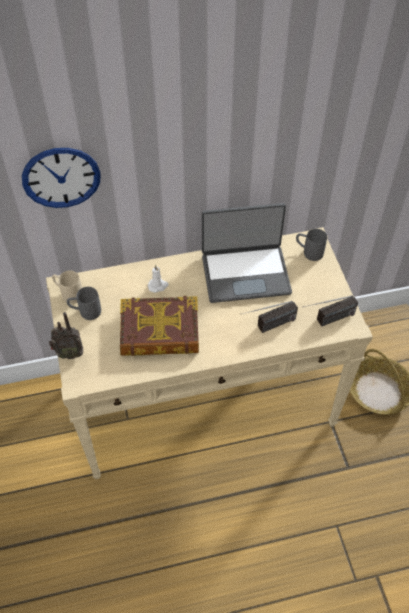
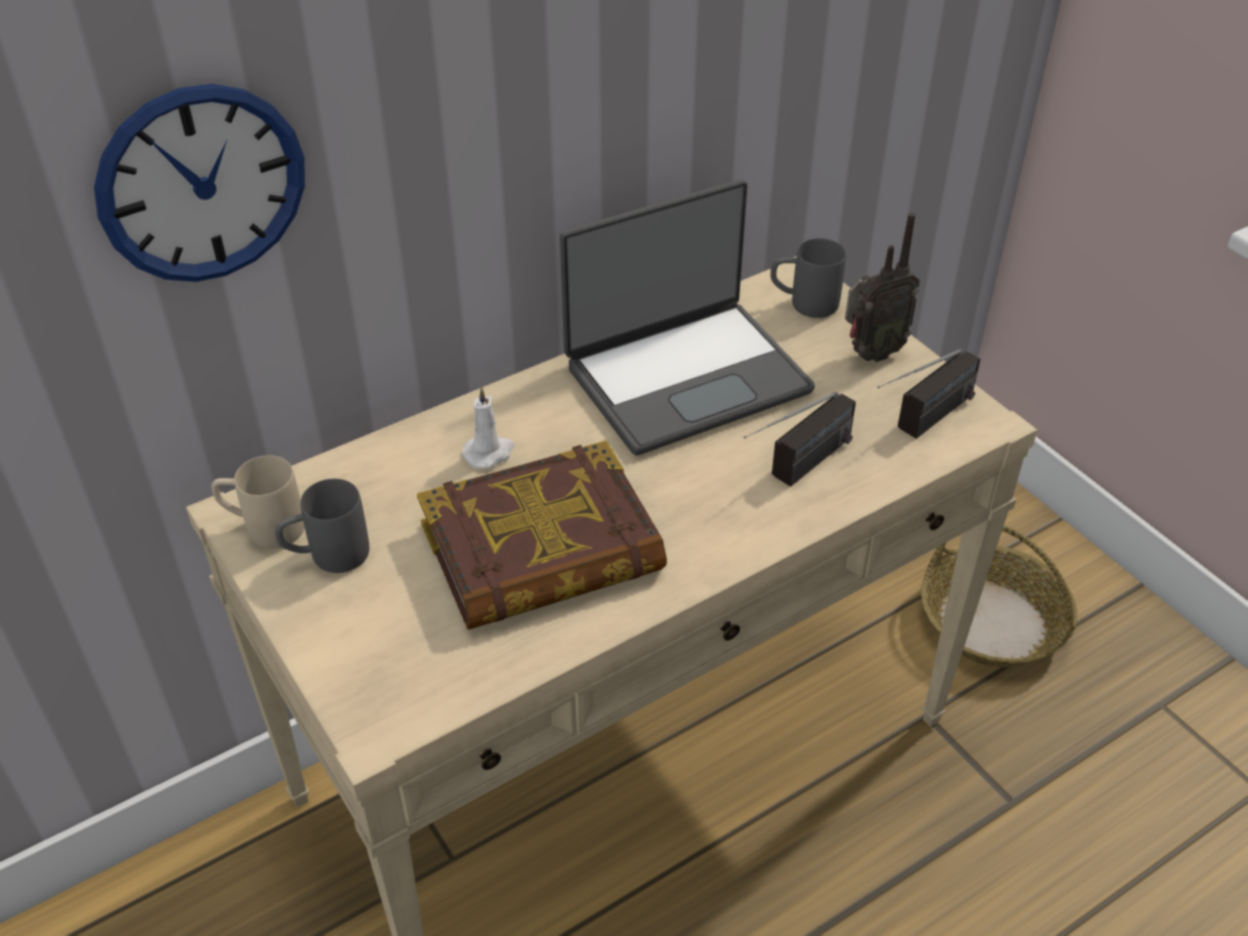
camera: 20 degrees left, 10 degrees down
(69, 353) = (324, 664): radio -> radio (870, 353)

